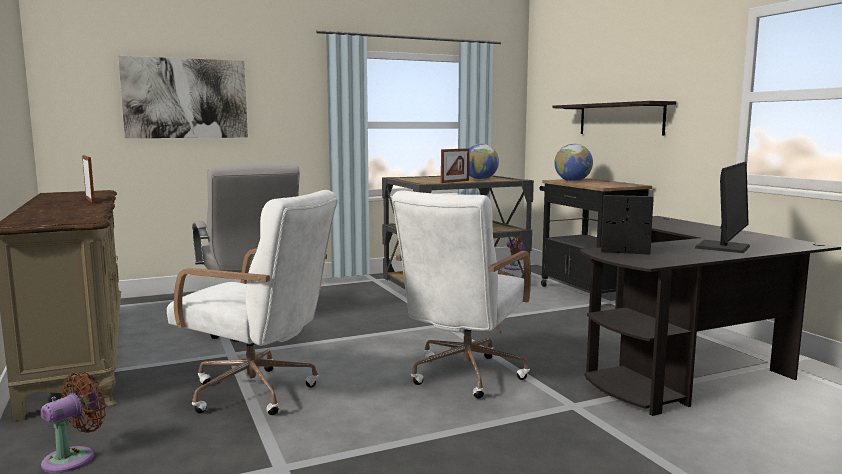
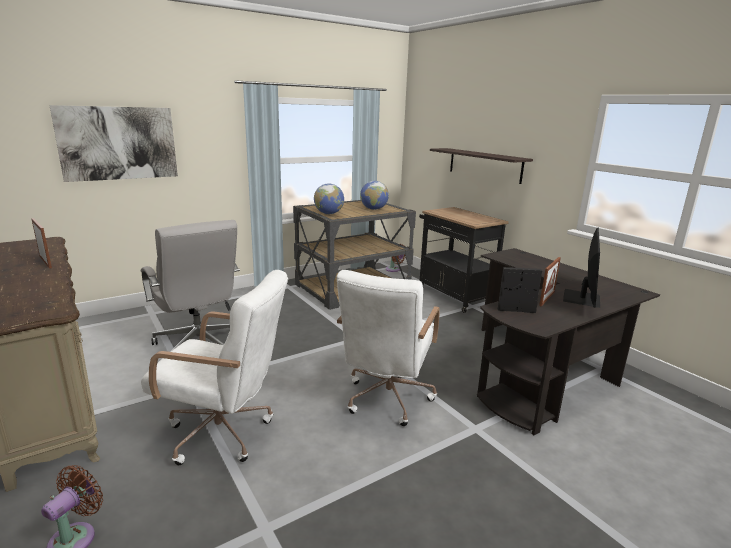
camera: 10 degrees left, 10 degrees up
(455, 181) = (356, 214): picture frame -> picture frame (547, 298)
(572, 181) = (446, 213): globe -> globe (329, 214)

